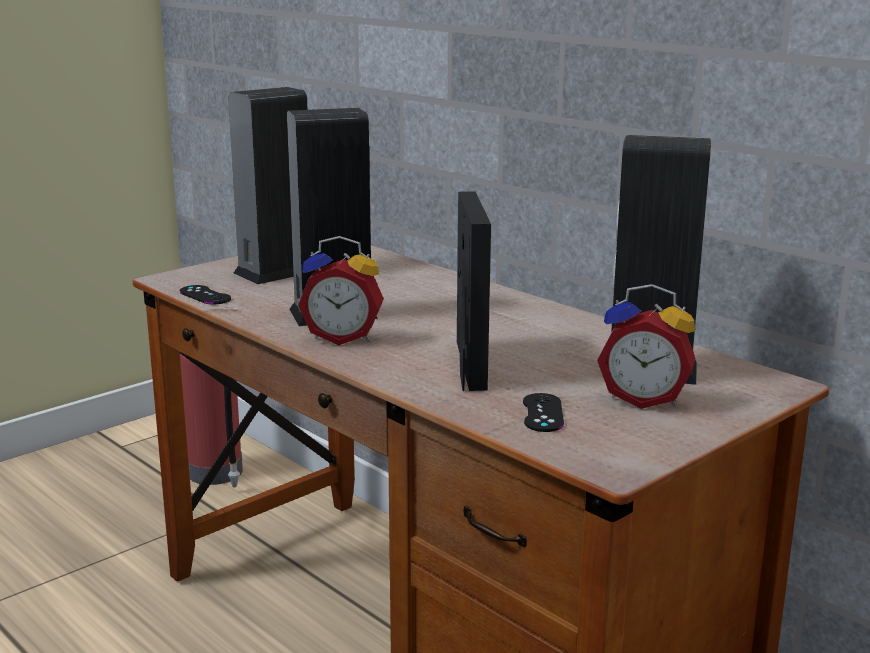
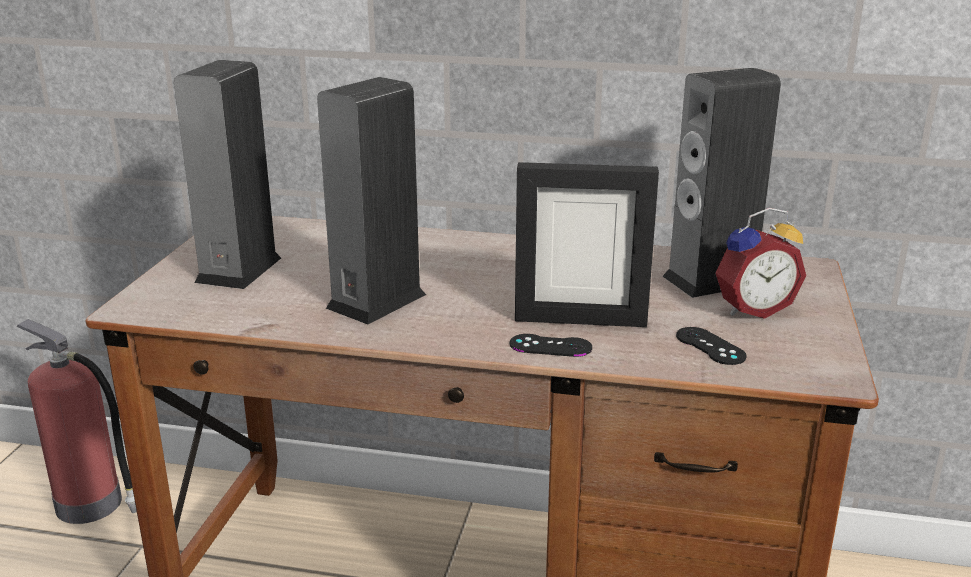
camera: 35 degrees left, 5 degrees up
(205, 295) = (209, 317): black game controller -> black game controller (550, 346)
(343, 337) = (430, 324): alarm clock -> none
(468, 365) = (580, 319): picture frame -> picture frame turned 135 degrees clockwise

